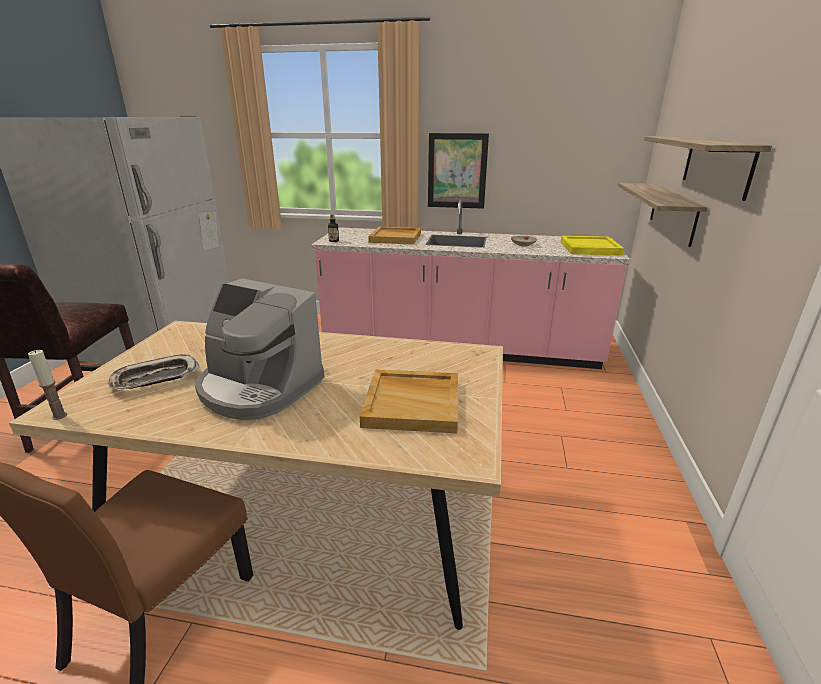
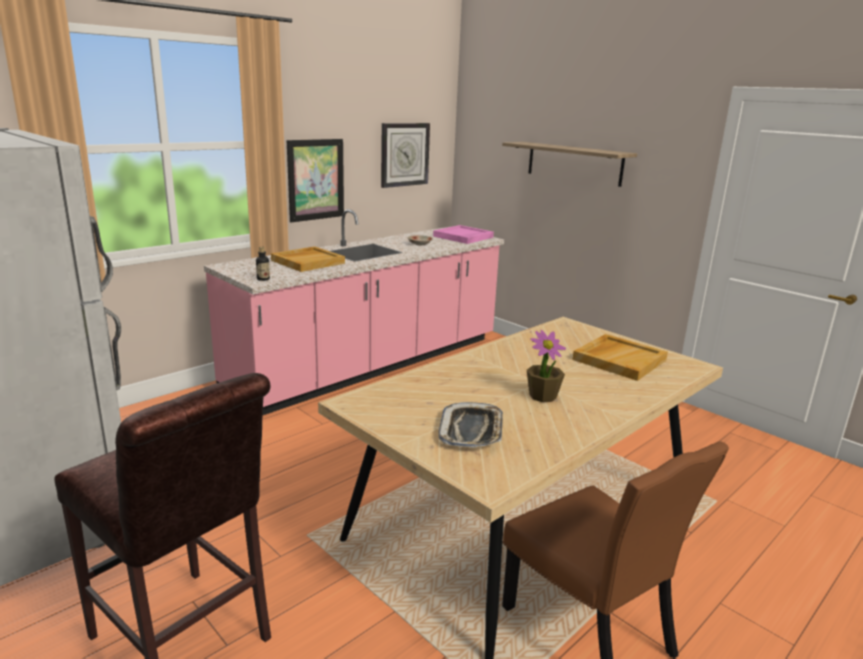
camera: 55 degrees left, 5 degrees down
(59, 416) = (506, 482): candle -> none
(258, 388) = (543, 396): coffee machine -> potted plant
(569, 153) = (404, 154): none -> wall clock
(589, 248) = (463, 237): yellow tray -> pink tray
(673, 212) = (521, 198): shelf -> none

